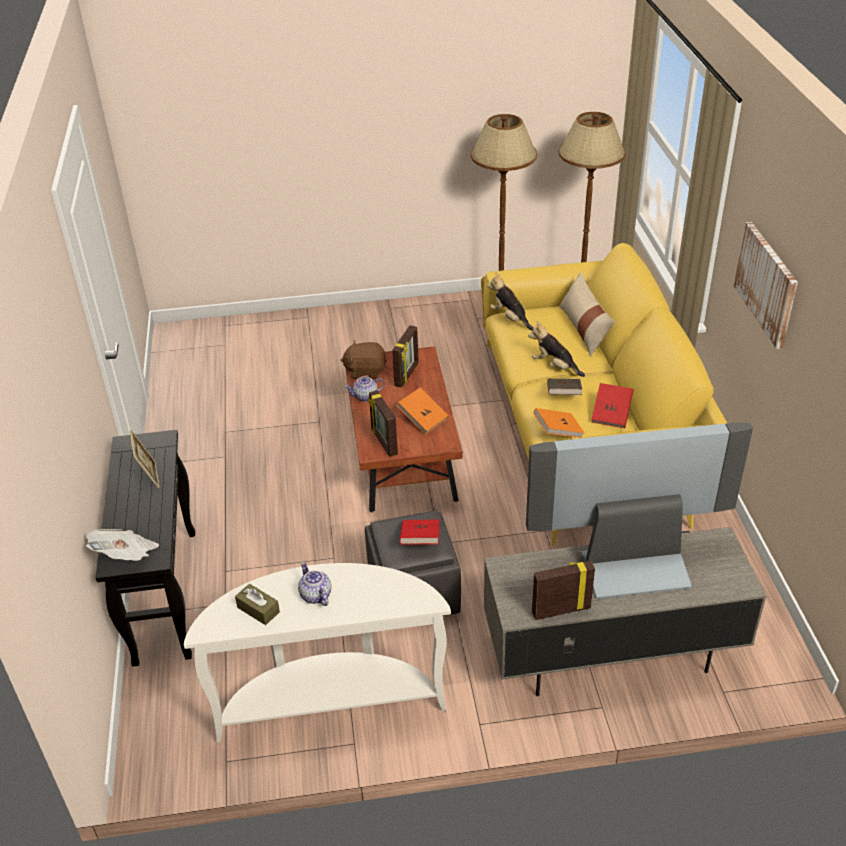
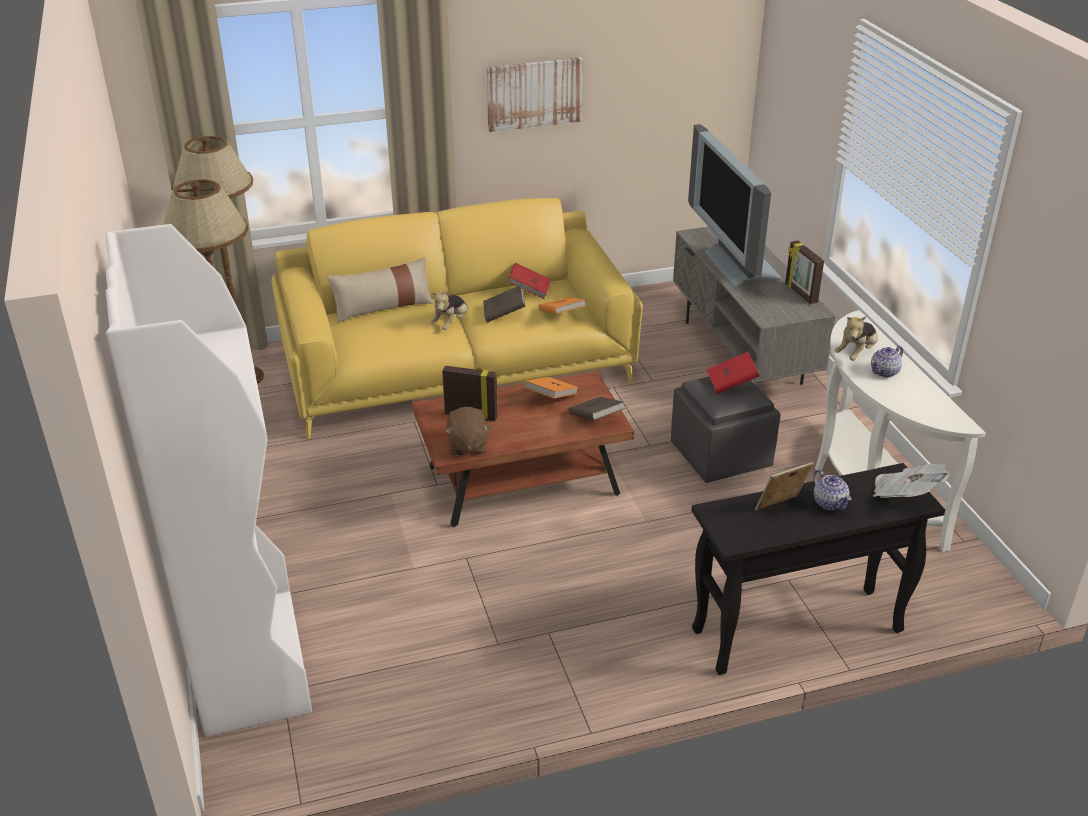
camera: 100 degrees left, 5 degrees down
(256, 331) = (249, 660): none -> white bookcase
(258, 609) = (920, 399): brown tissue box -> none
(366, 396) = (517, 439): teapot -> teapot (829, 502)
(383, 442) = (596, 419): picture frame -> brown book
(510, 318) = (363, 350): plush toy -> plush toy (856, 353)

